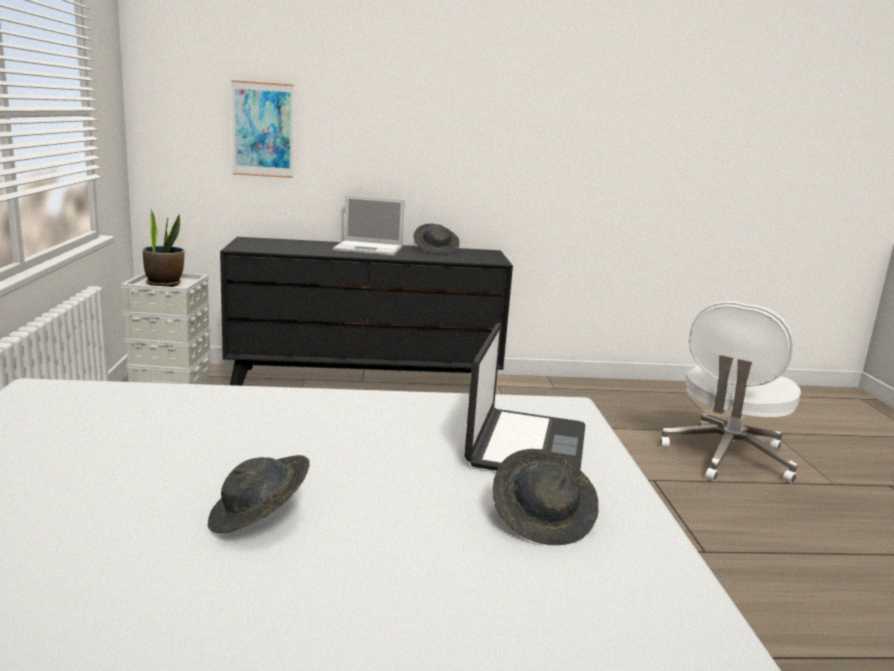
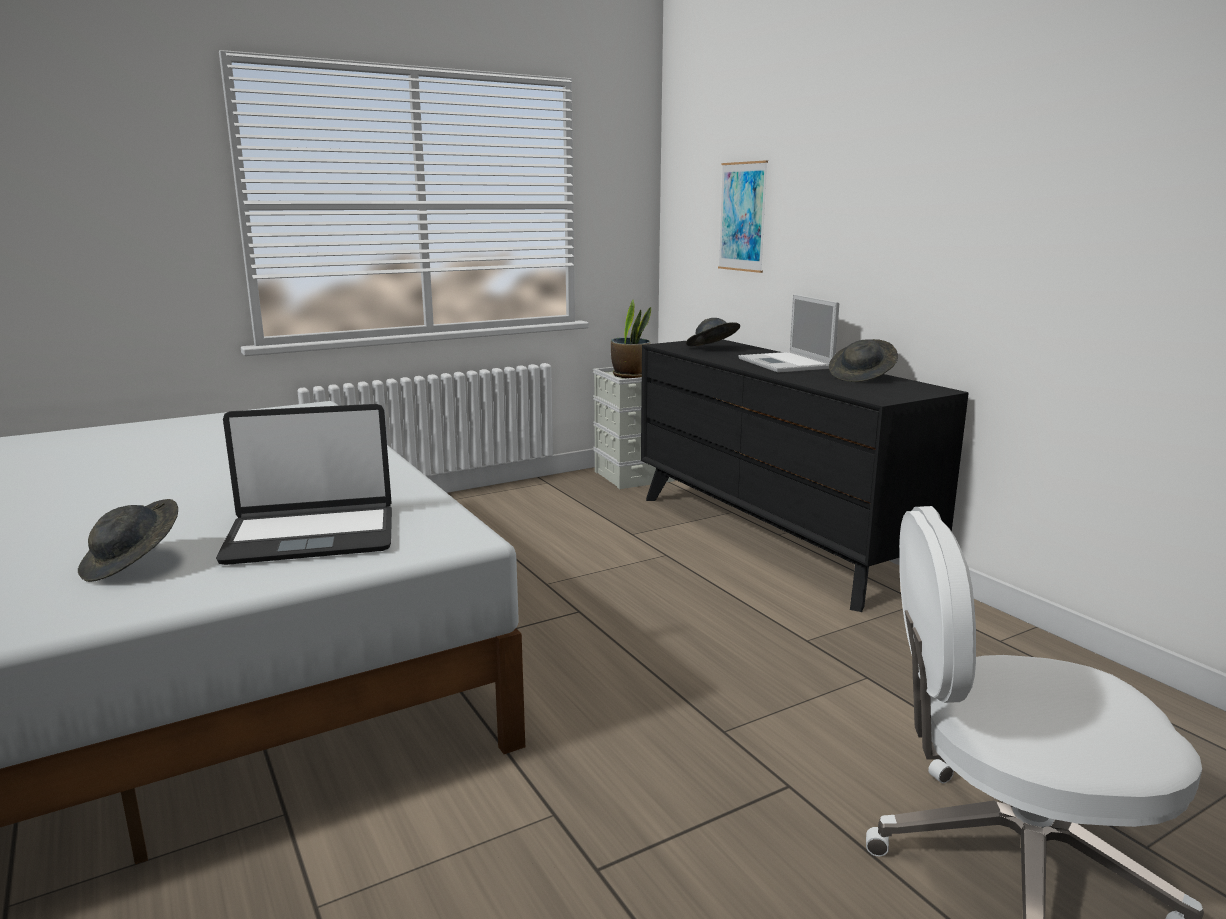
camera: 65 degrees right, 0 degrees up
(259, 518) = (117, 488): grey hat -> grey hat (712, 349)

